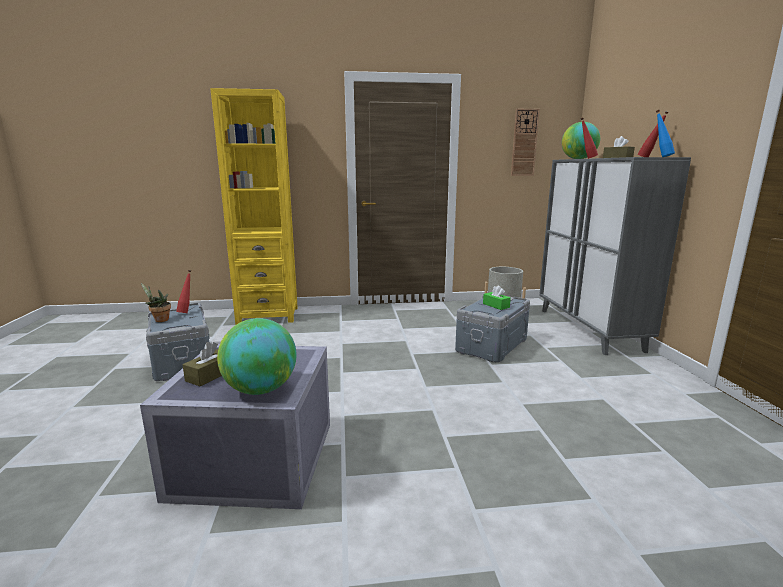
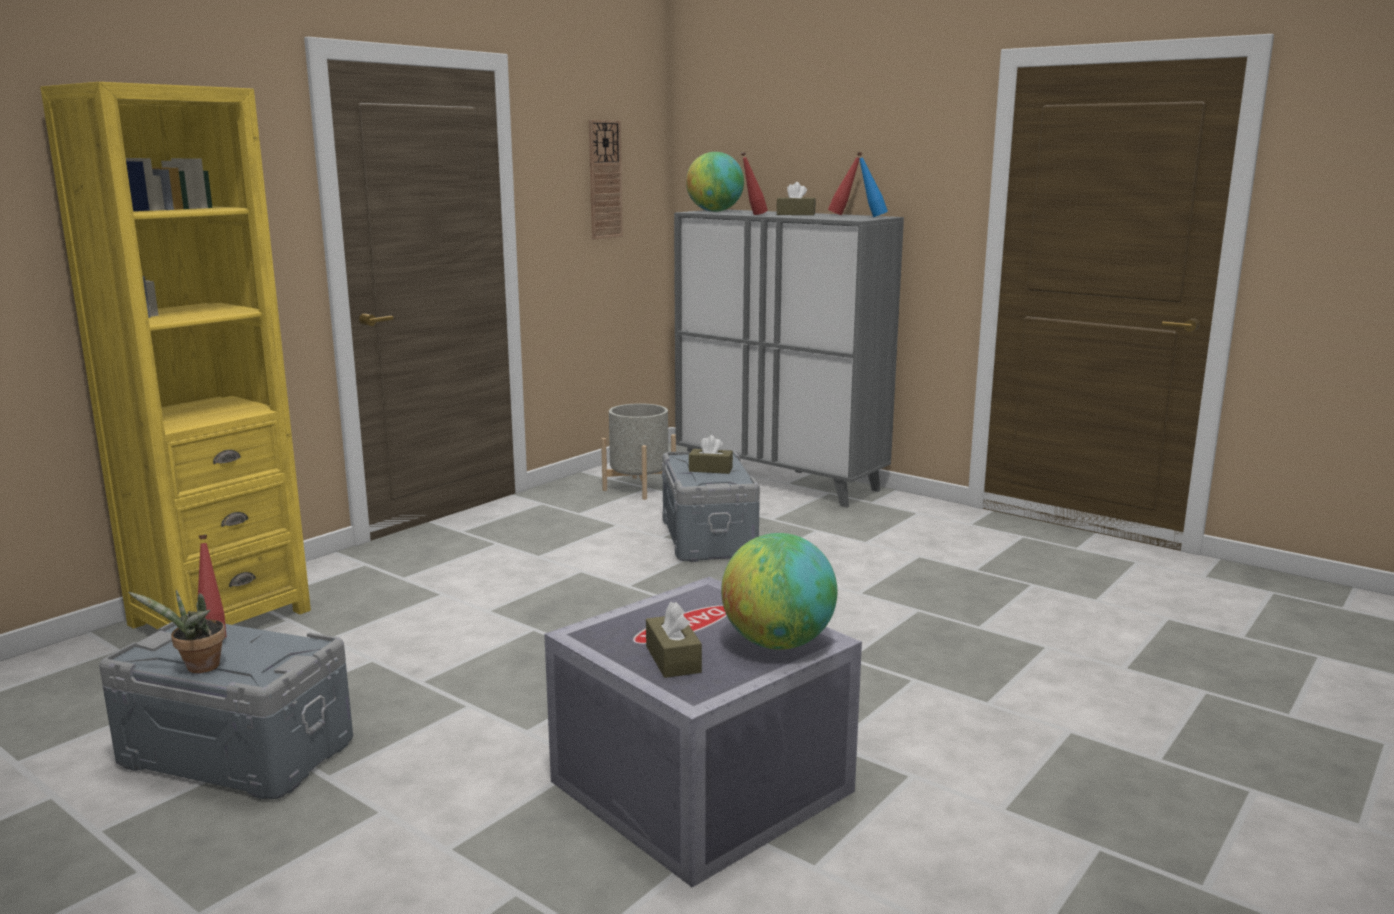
camera: 45 degrees left, 0 degrees up
(496, 305) = (710, 469): green tissue box -> brown tissue box

